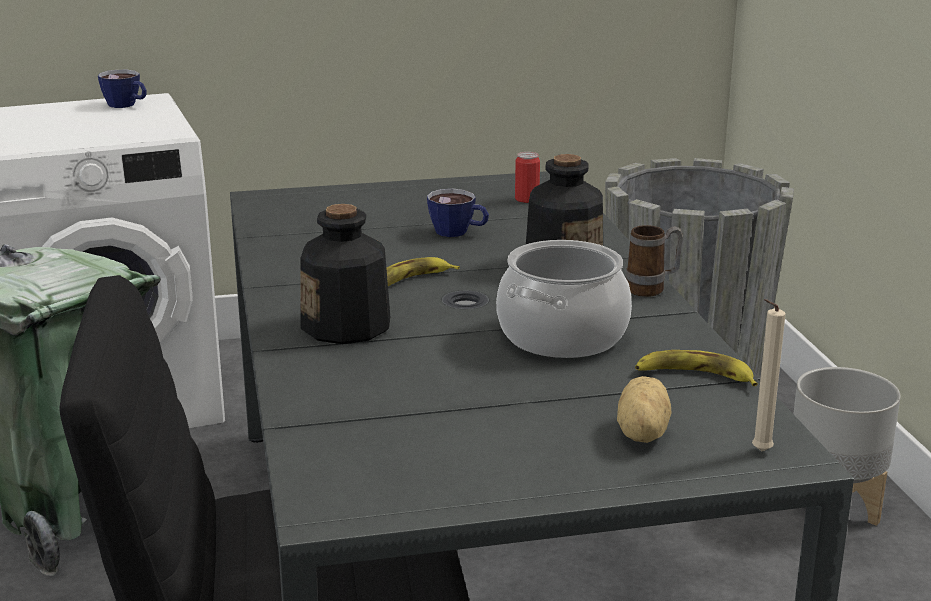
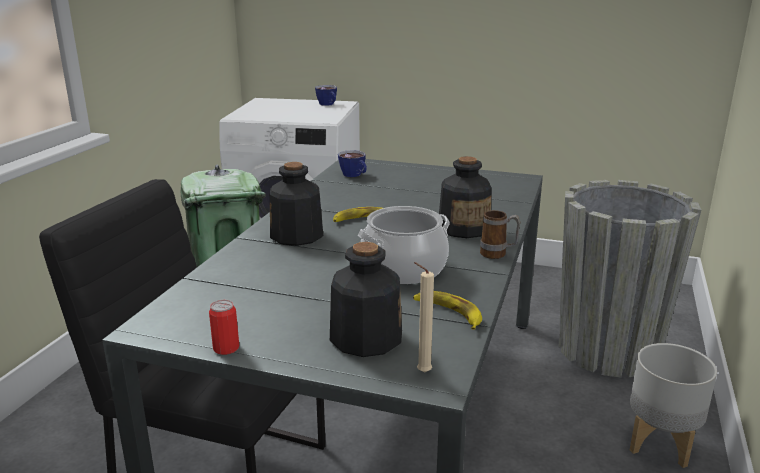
camera: 30 degrees right, 0 degrees up
(458, 232) = (428, 199): cup -> cup (354, 175)
(526, 199) = (495, 188): can -> can (226, 348)
(640, 434) = (365, 338): potato -> bottle

